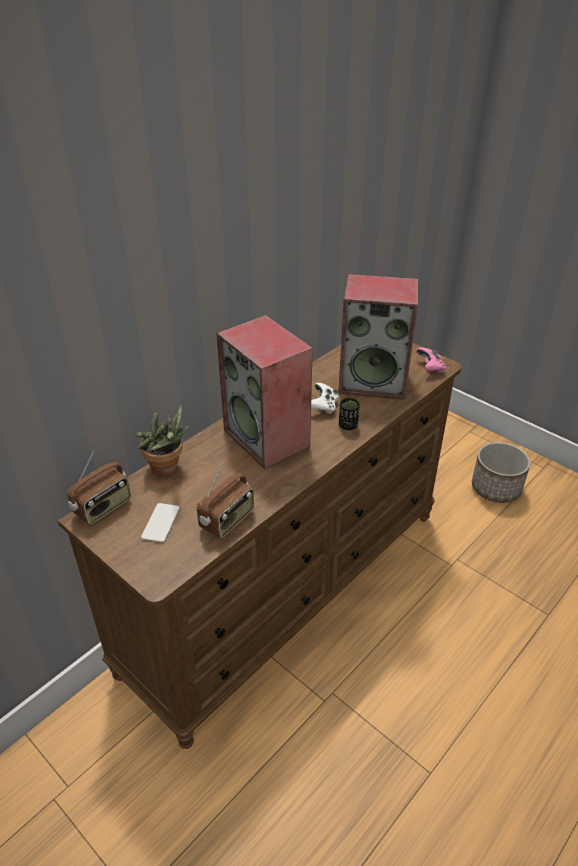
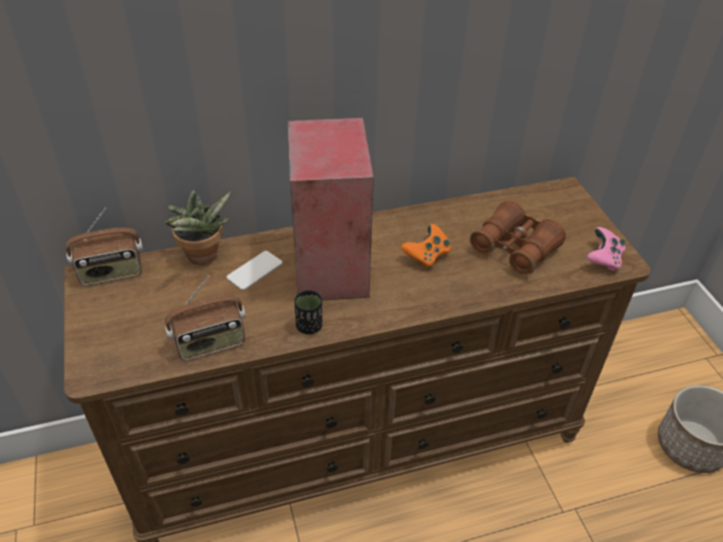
camera: 30 degrees right, 5 degrees up
(161, 523) = (146, 314): phone -> phone (254, 271)
(323, 406) = (427, 255): white game controller -> orange game controller
(348, 425) = (435, 291): black cup -> black cup (309, 326)
(374, 381) = (514, 248): speaker -> brown binoculars

